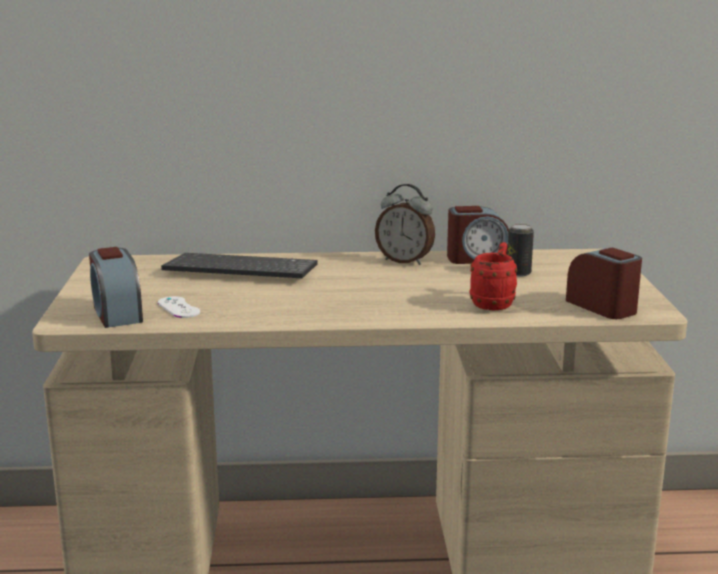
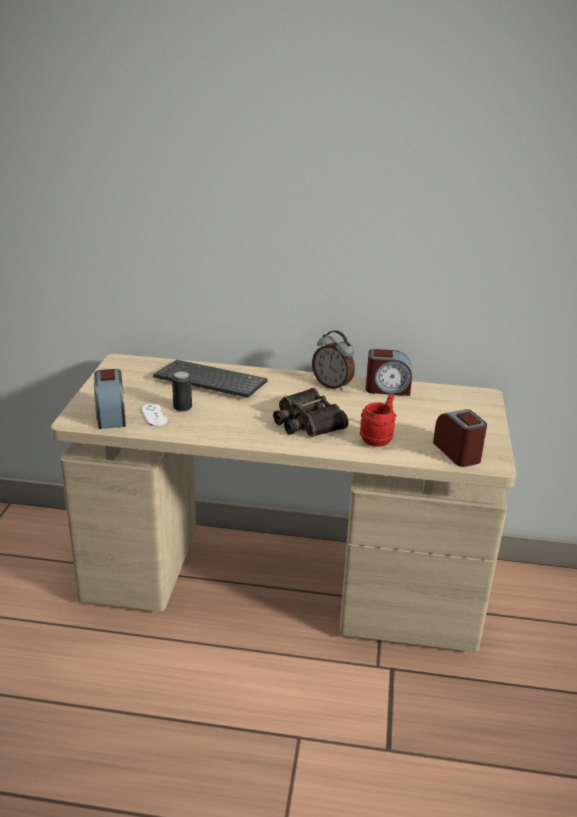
camera: 10 degrees right, 10 degrees up
(390, 296) = (306, 421): none -> binoculars
(518, 273) = (411, 408): can -> can (182, 407)

